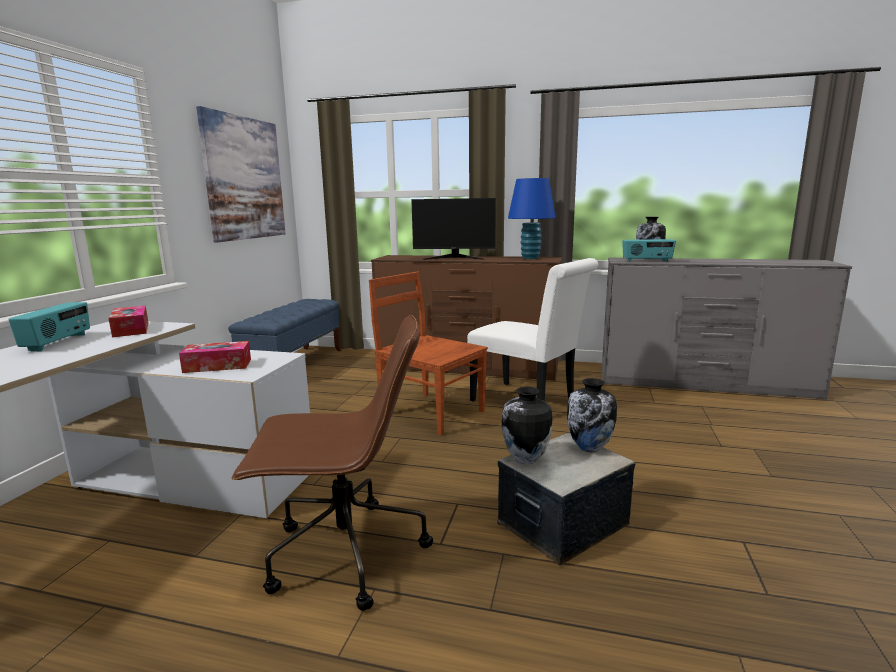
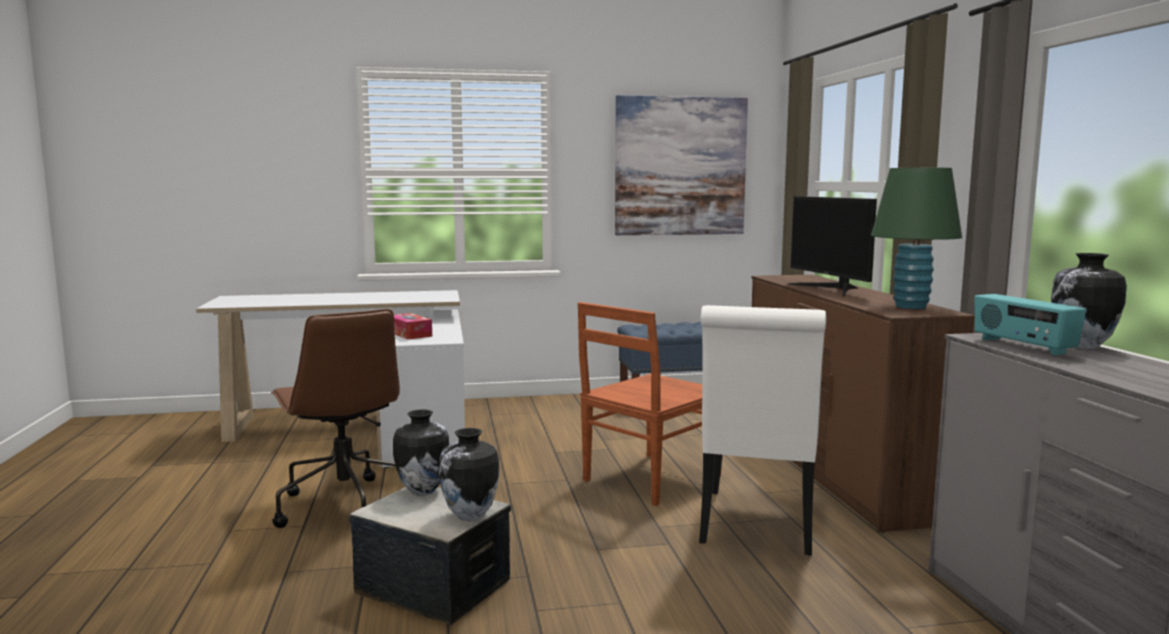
camera: 65 degrees right, 5 degrees down
(58, 342) = (382, 295): radio -> none
(131, 329) = (427, 296): tissue box -> none
(430, 412) = (649, 479): brown chair -> brown chair turned 150 degrees counterclockwise
(530, 258) = (911, 306): blue table lamp -> green table lamp

